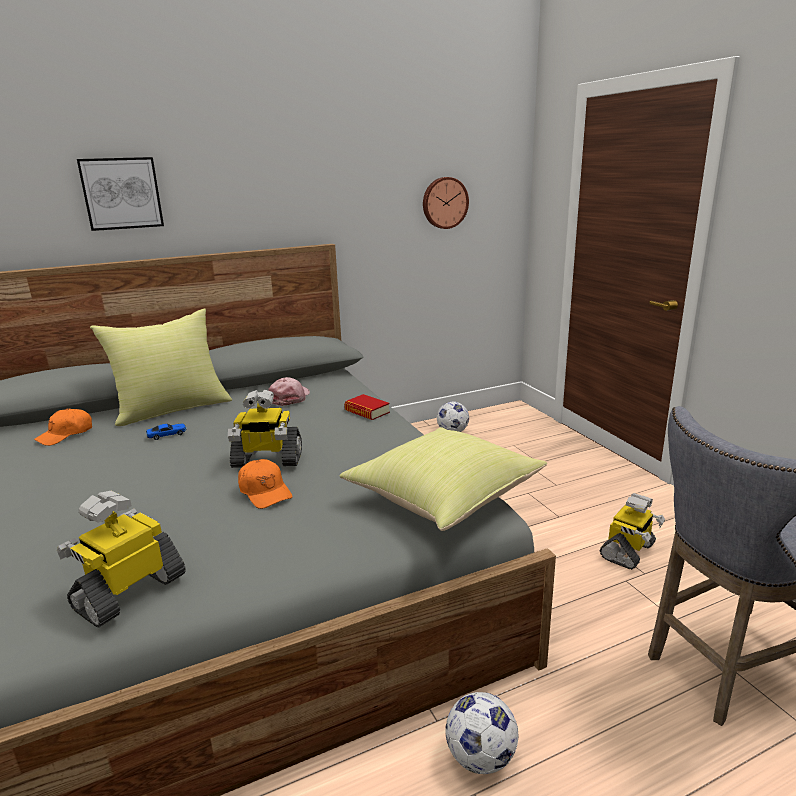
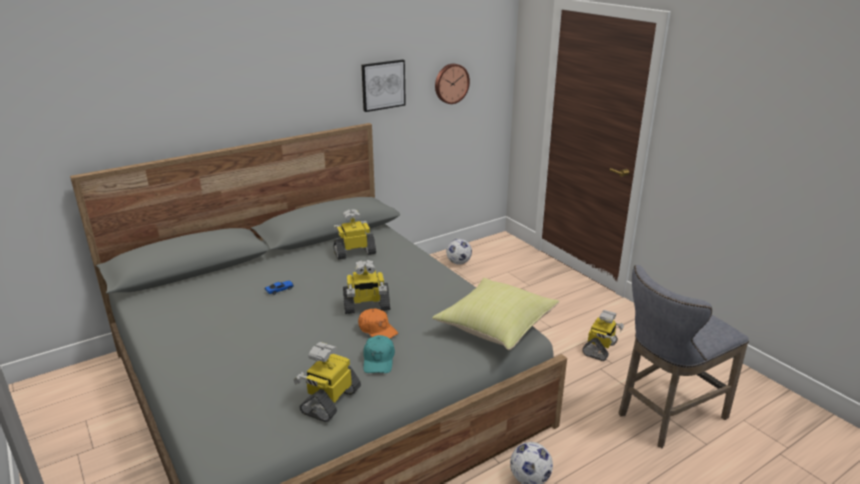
camera: 10 degrees left, 5 degrees up
(66, 435) = (199, 294): orange cap -> none
(122, 193) = (213, 97): picture -> picture (383, 85)
(172, 409) = (268, 267): yellow pillow -> none
(242, 534) = (379, 360): none -> turquoise cap
(289, 398) = (354, 252): pink cap -> toy robot
(367, 411) = (418, 262): book -> none

